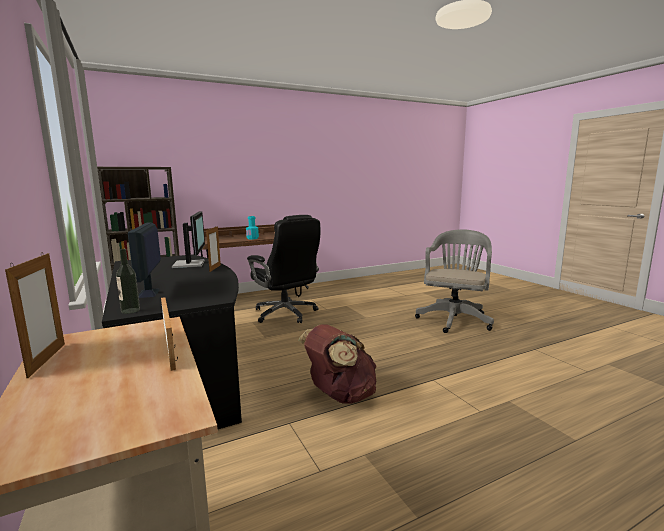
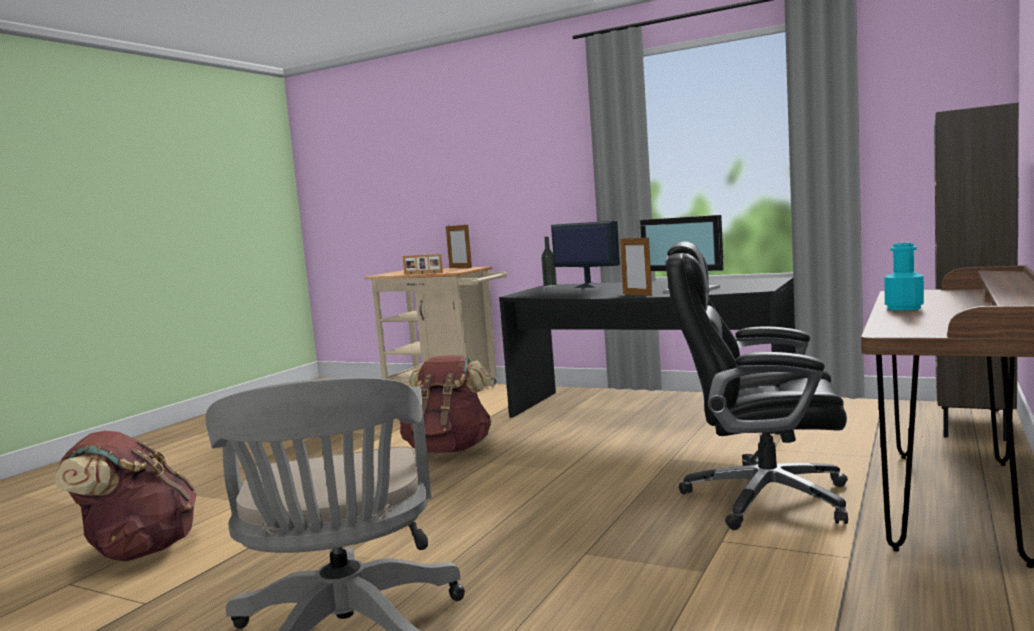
camera: 145 degrees right, 5 degrees down
(563, 381) = (138, 551): none -> brown backpack

